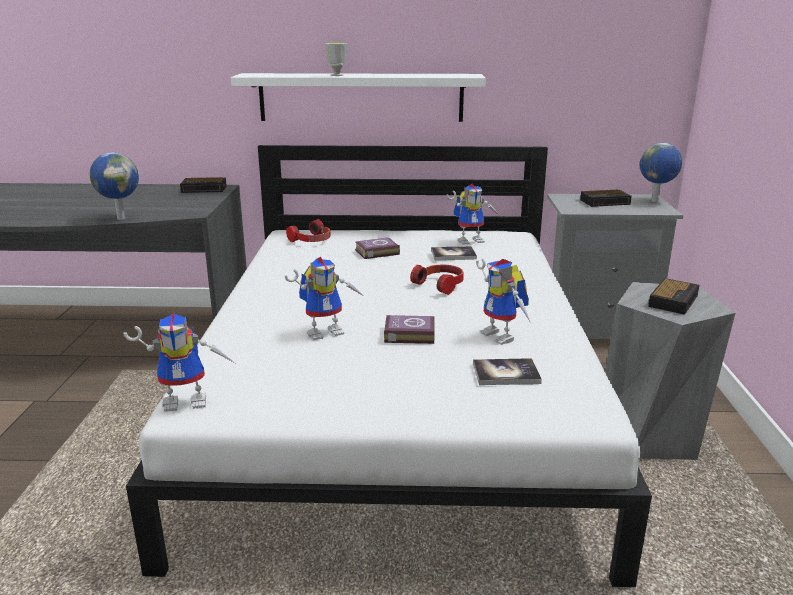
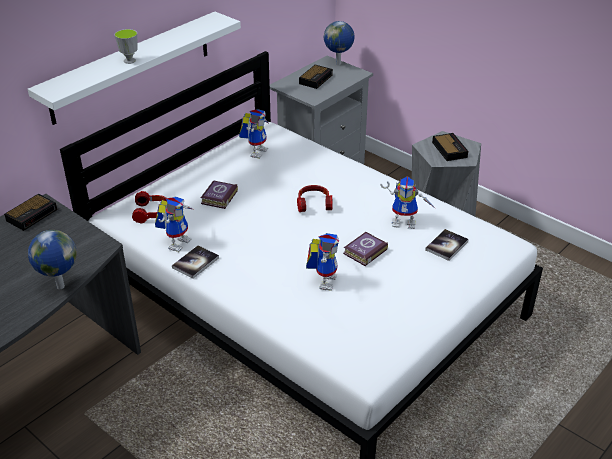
camera: 50 degrees left, 15 degrees up
(189, 400) = (357, 371): toy robot -> toy robot (177, 241)
(453, 254) = (273, 172): book -> book (195, 263)

